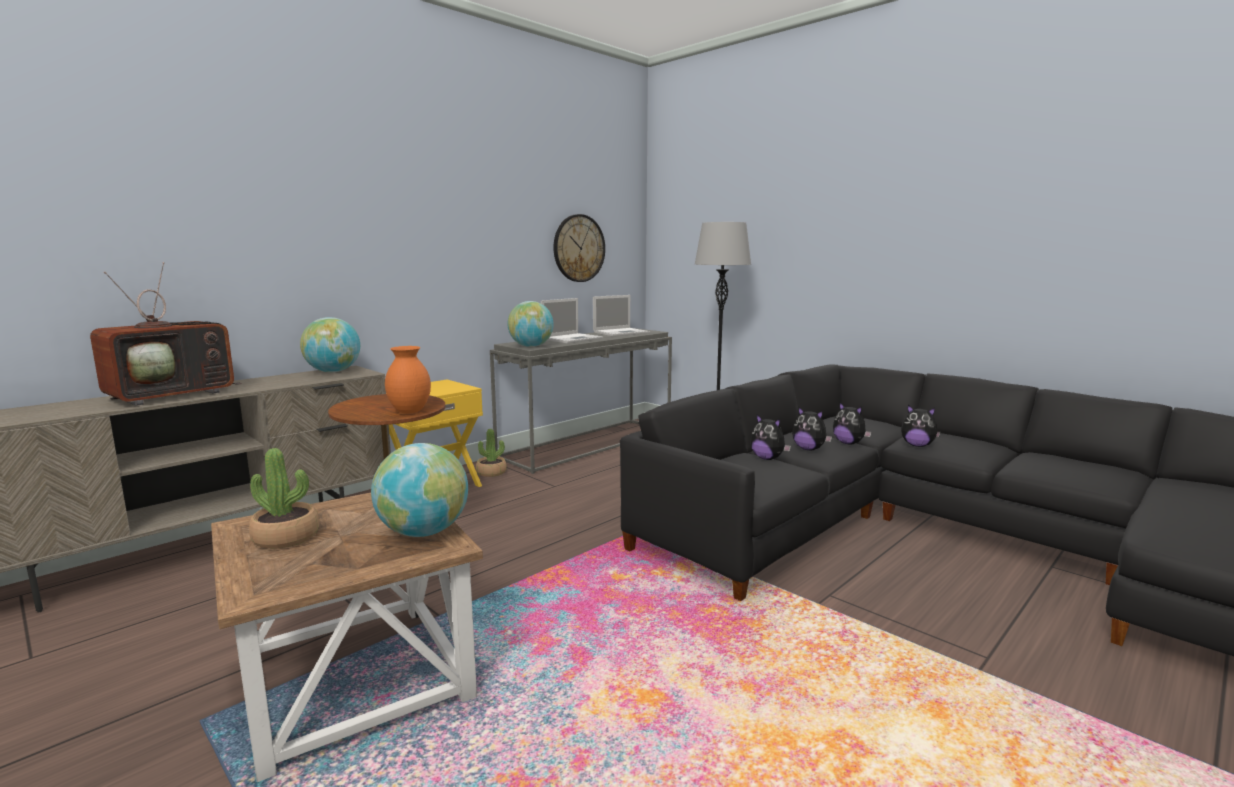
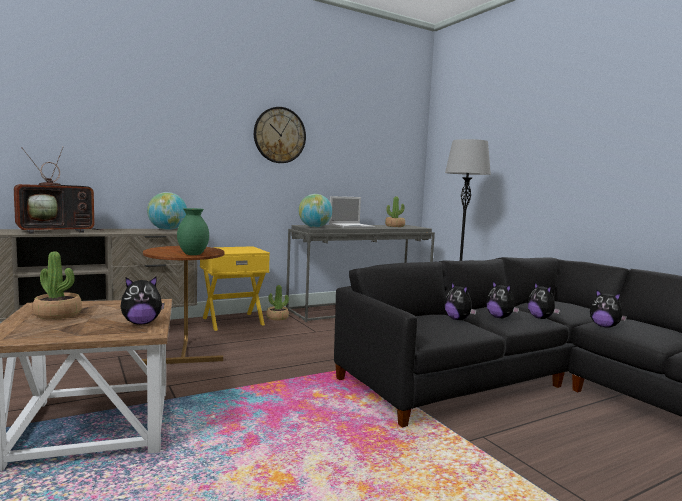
camera: 15 degrees right, 5 degrees down
(410, 411) = (193, 254): orange vase -> green vase
(423, 532) = (141, 323): globe -> plush toy
(579, 248) = (367, 161): wall clock -> wall clock (279, 135)
(622, 332) = (394, 226): laptop -> potted plant

